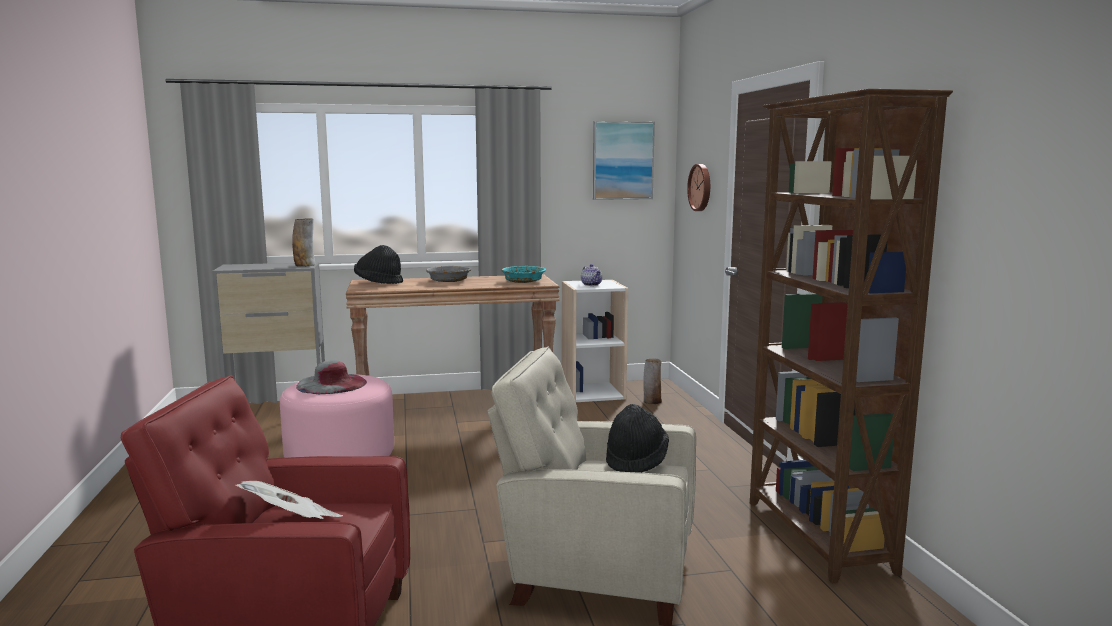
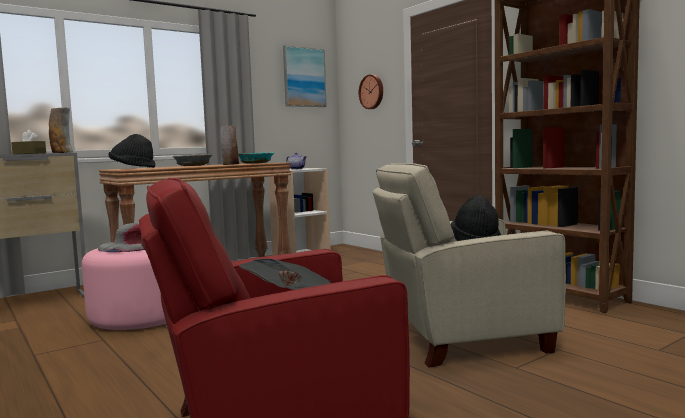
camera: 25 degrees left, 5 degrees down
(274, 265) = (29, 153): none -> brown tissue box
(652, 402) = (351, 254): vase -> vase (230, 164)

